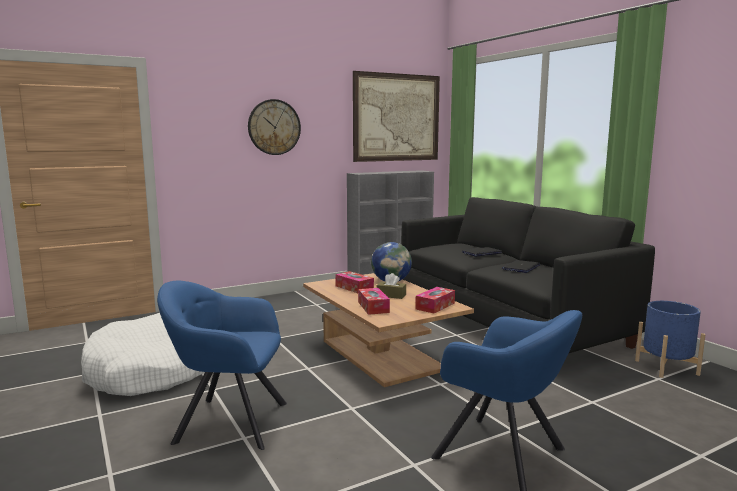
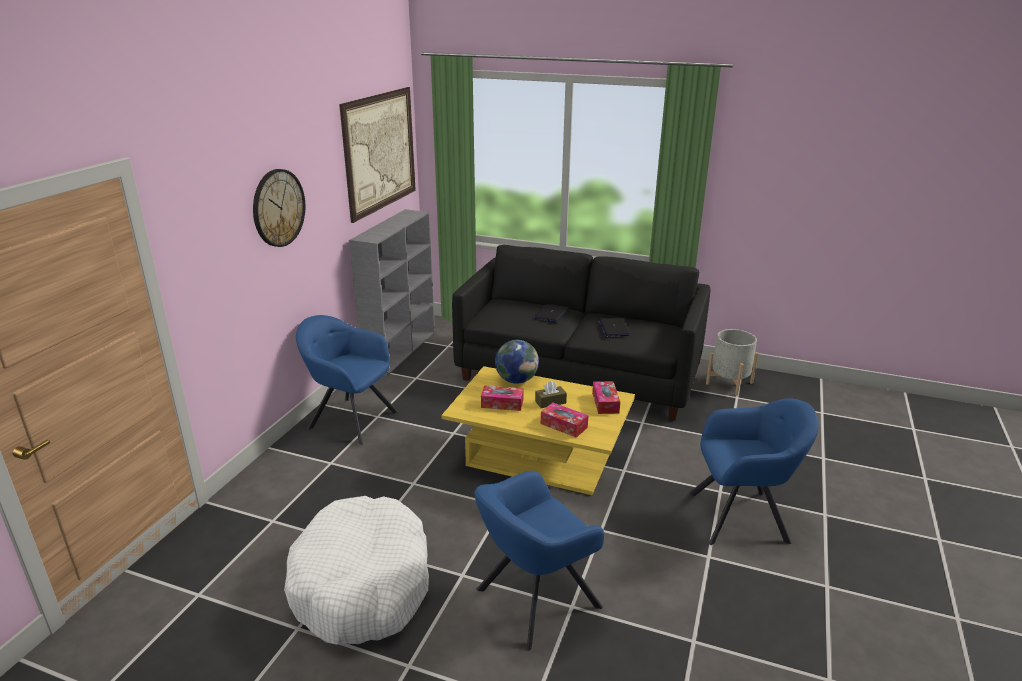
camera: 40 degrees left, 15 degrees up
(298, 301) = (350, 419): none -> blue armchair
(381, 355) = (539, 459): brown coffee table -> yellow coffee table
(666, 367) = (729, 383): blue planter -> grey planter

